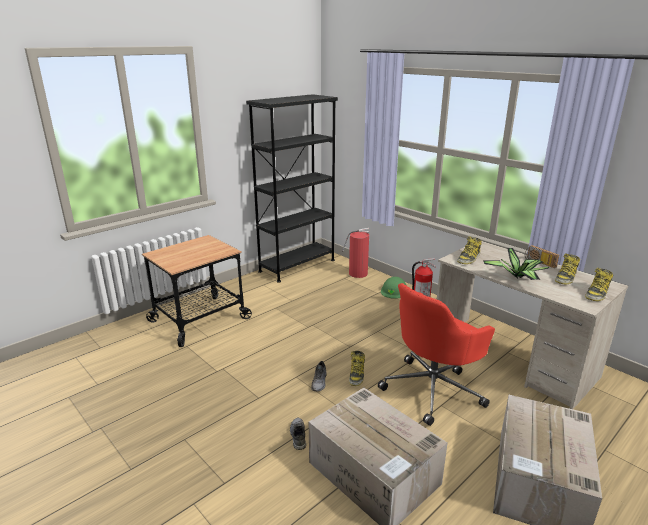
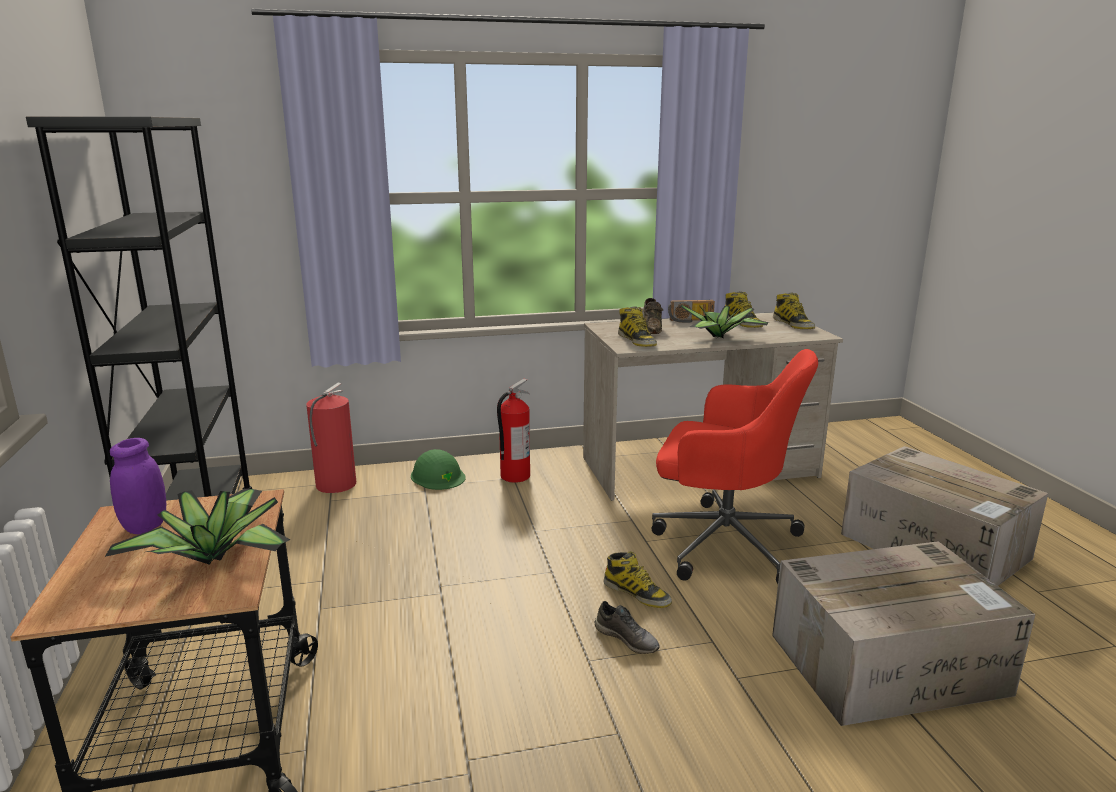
camera: 60 degrees left, 5 degrees down
(192, 259) = (215, 557): none -> potted plant
(202, 244) = (145, 526): none -> purple jar
(297, 436) = (765, 717): grey shoe -> none
(433, 389) = (722, 543): red office chair -> red office chair turned 60 degrees counterclockwise
(499, 257) = (652, 328): none -> brown shoe

